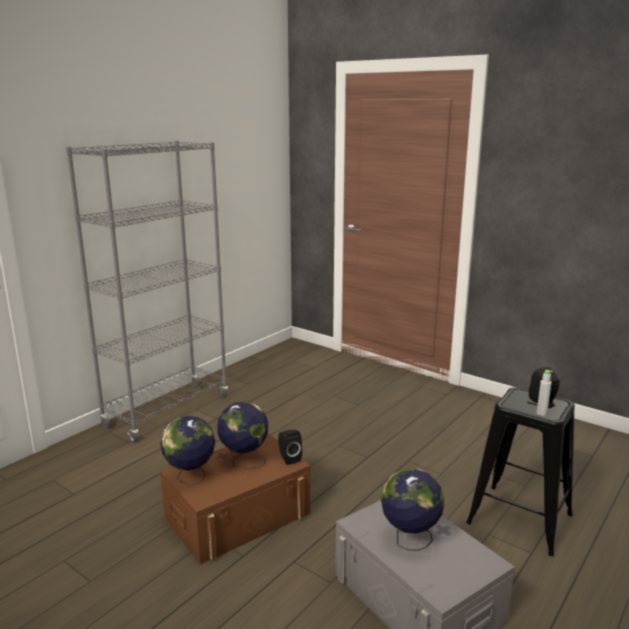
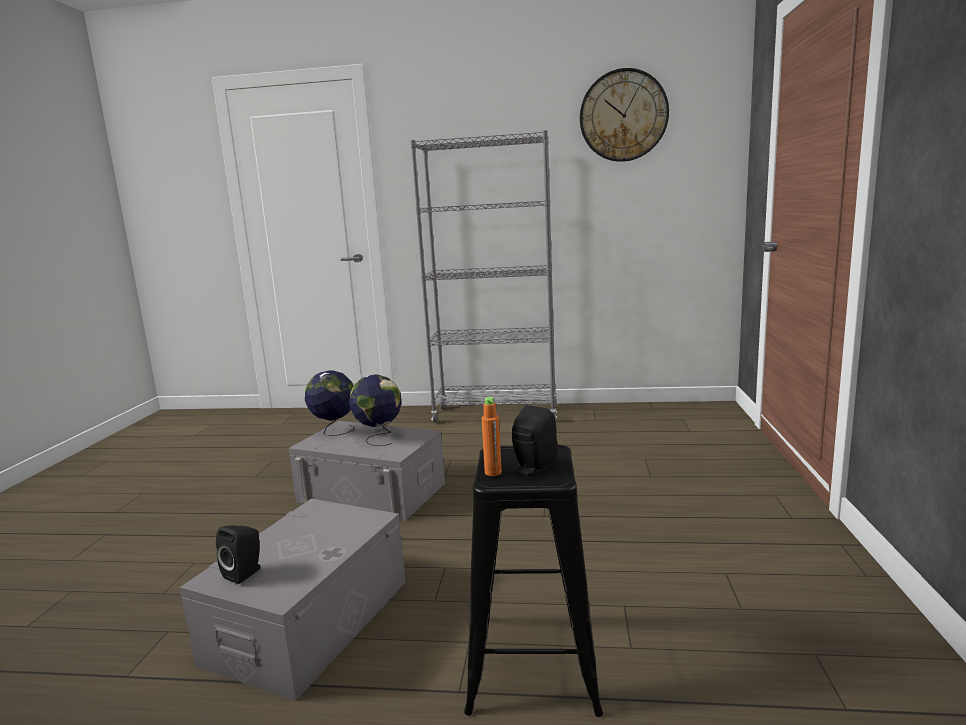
camera: 60 degrees right, 5 degrees down
(222, 123) = (623, 116): none -> wall clock
(238, 516) = (372, 492): brown storage box -> grey storage box
(288, 458) = (401, 450): black speaker -> black speaker (245, 573)
(409, 540) = (299, 540): globe -> none
(541, 413) = (493, 472): grey bottle -> orange bottle

